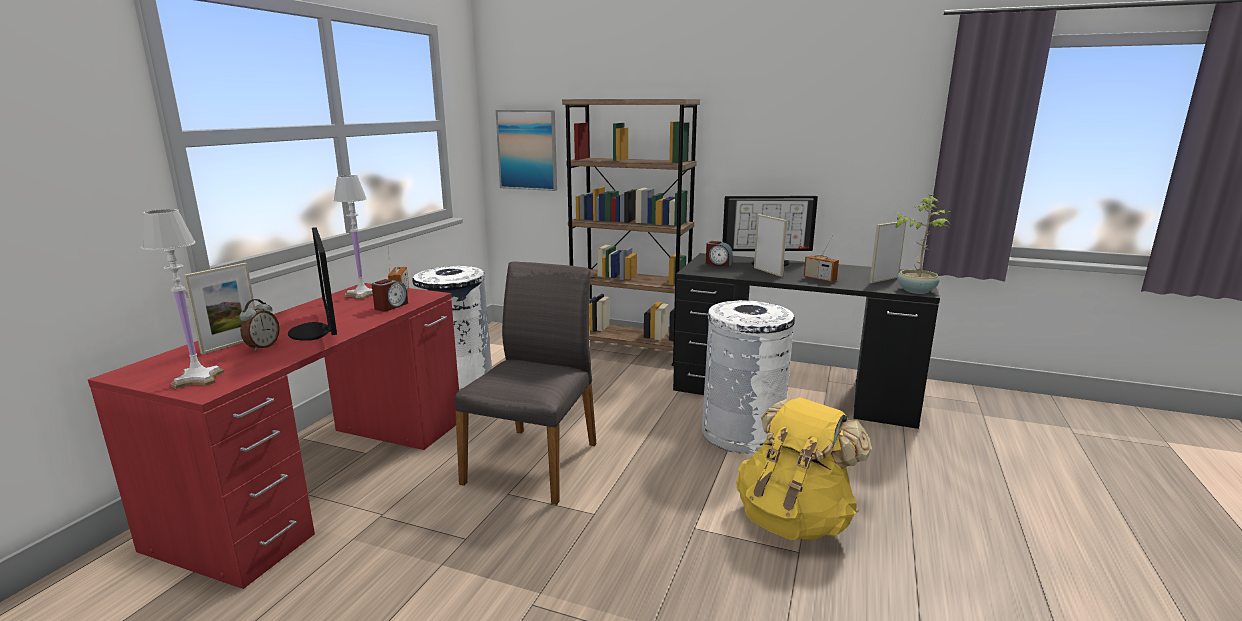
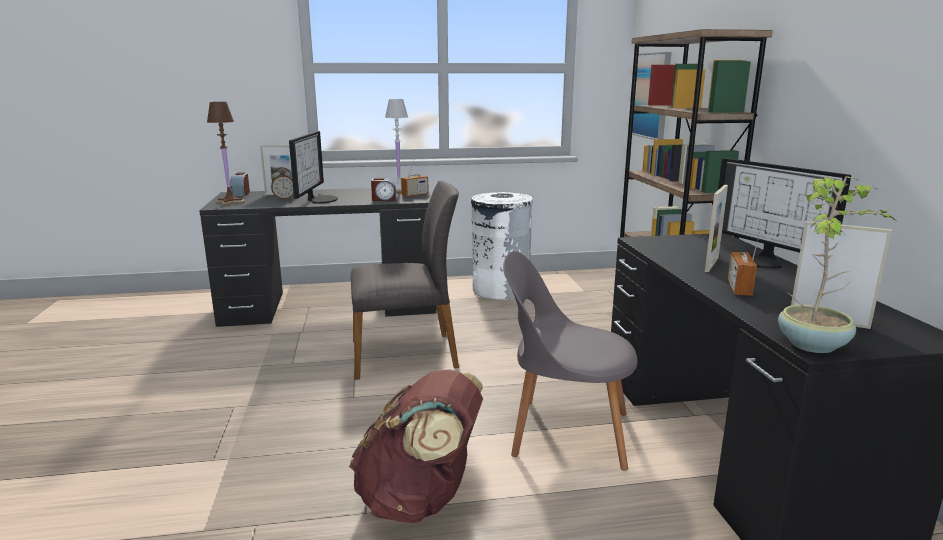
camera: 60 degrees right, 0 degrees up
(197, 379) = (230, 202): white table lamp -> brown table lamp
(316, 331) = (320, 199): monitor -> monitor turned 150 degrees clockwise
(328, 475) = (332, 304): red desk -> black desk
(718, 263) = (694, 244): alarm clock -> alarm clock (241, 194)
(742, 433) = (564, 432): white trash can -> grey chair
(794, 520) = (420, 499): yellow backpack -> brown backpack

